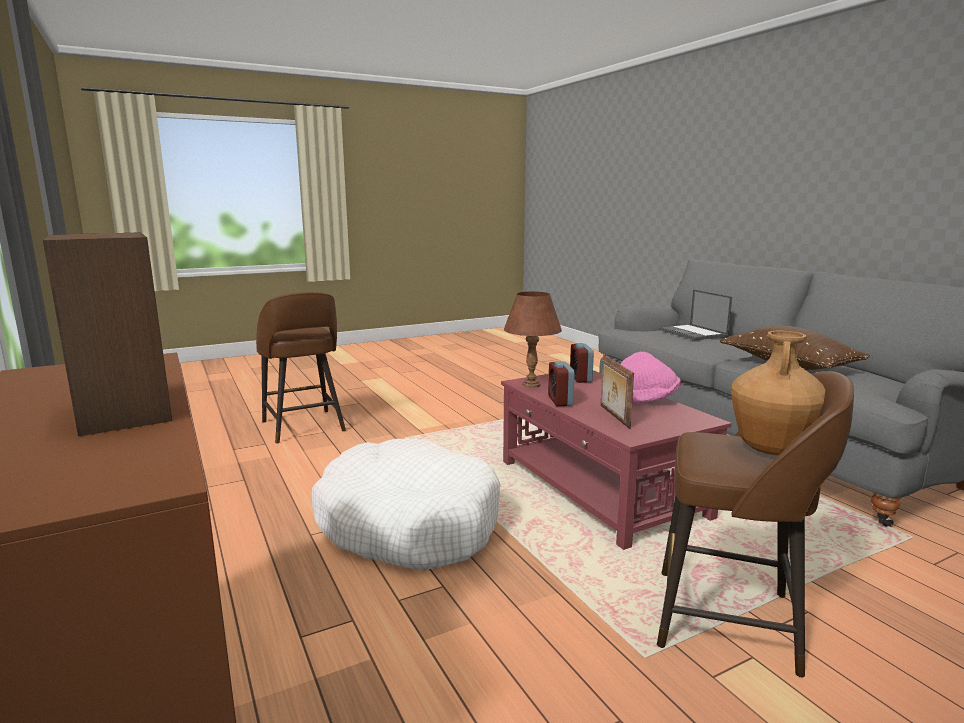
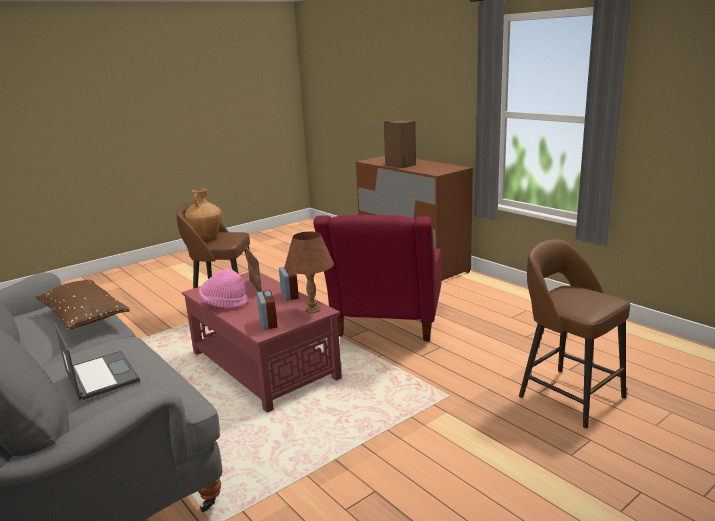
camera: 170 degrees right, 5 degrees up
(407, 523) = (386, 326): white dog bed -> red armchair

